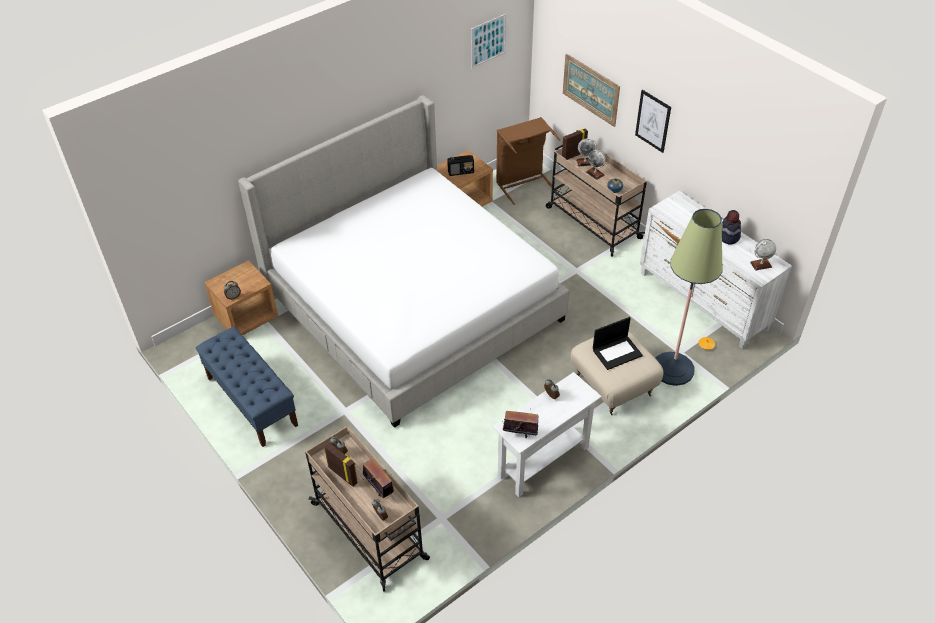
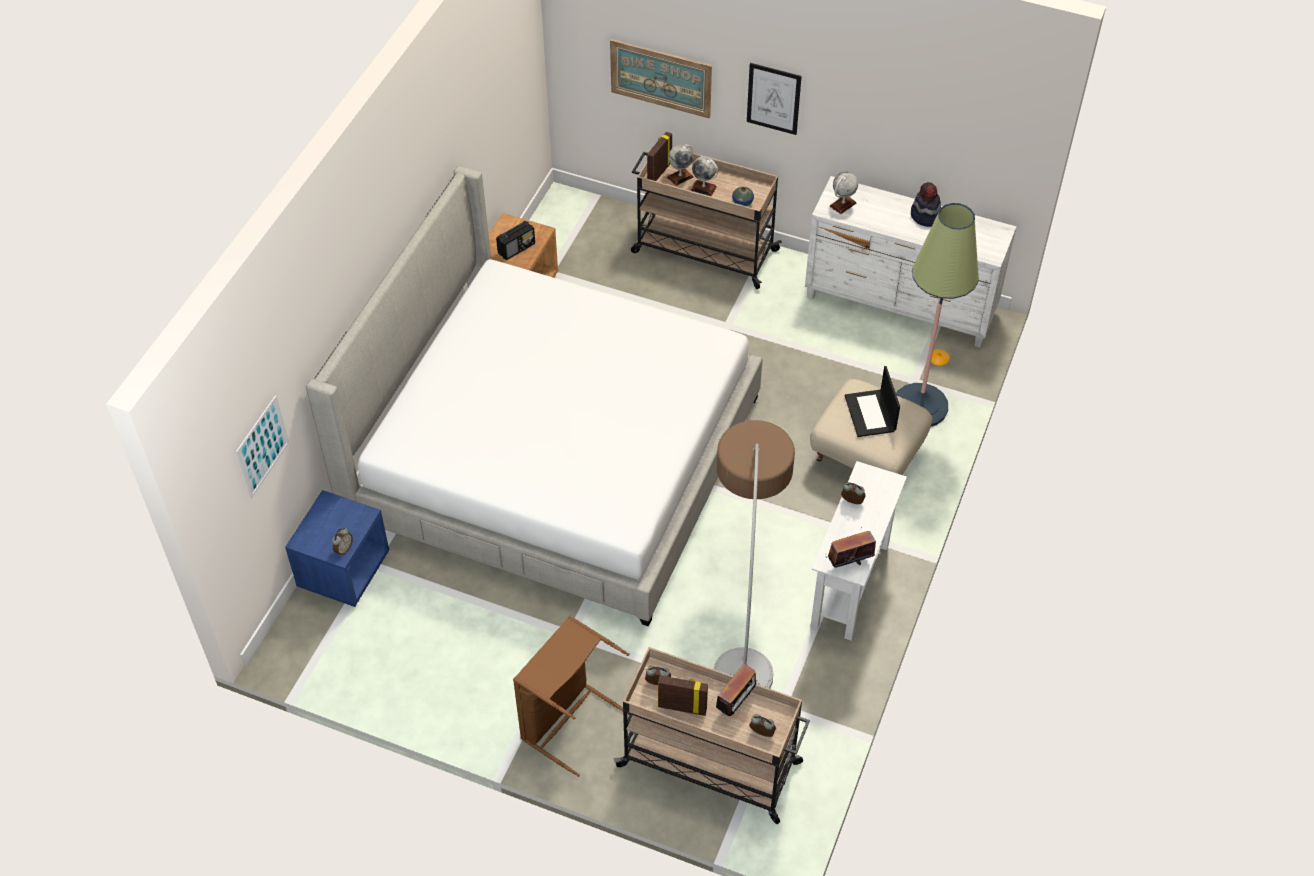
camera: 30 degrees left, 5 degrees up
(246, 317) = (344, 570): brown nightstand -> blue nightstand
(251, 401) = (440, 678): blue bench -> none
(379, 488) = (736, 702): radio -> radio turned 105 degrees clockwise
(465, 443) = (745, 606): none -> floor lamp
(488, 41) = (506, 57): picture -> picture (262, 446)
(523, 183) = (579, 230): brown laundry basket -> brown laundry basket (567, 720)
(617, 352) = (871, 414): laptop -> laptop turned 135 degrees clockwise
(761, 264) = (983, 239): globe -> globe (843, 204)

